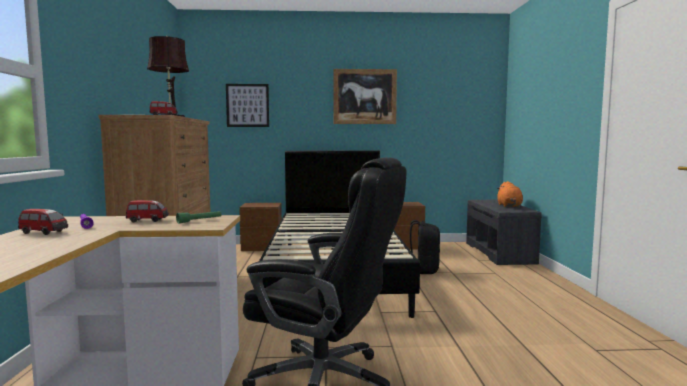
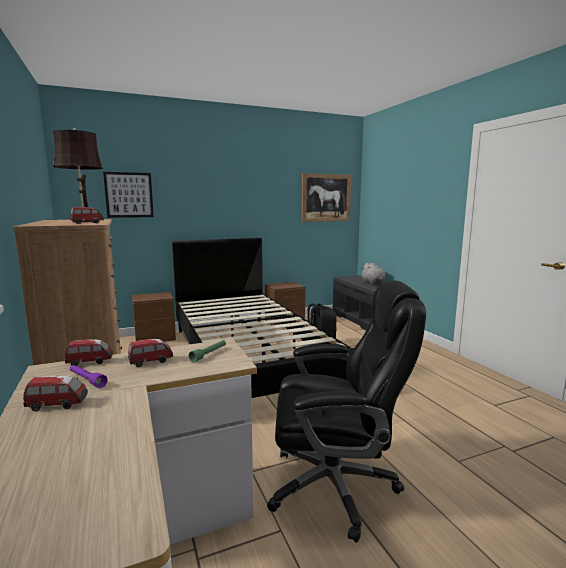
camera: 20 degrees left, 5 degrees up
(106, 217) = (90, 362): none -> toy car
(364, 96) = (246, 187): picture -> picture (326, 198)
(509, 206) = (373, 283): orange plush toy -> grey plush toy

